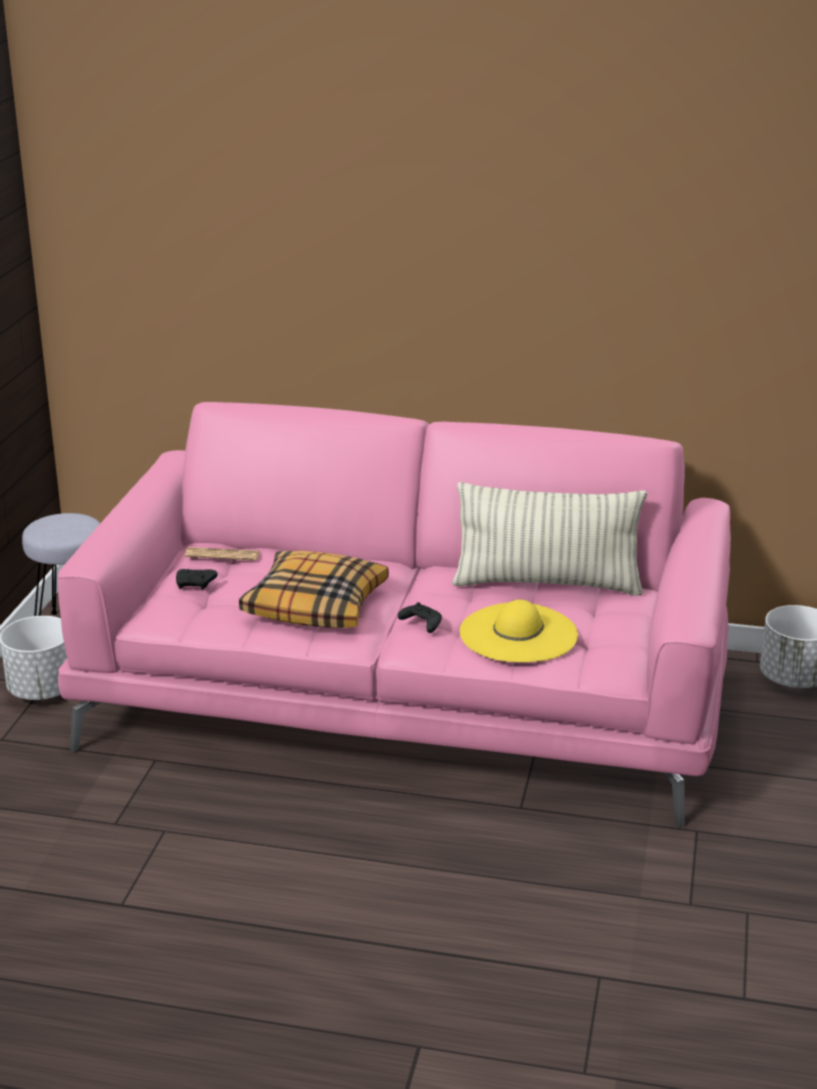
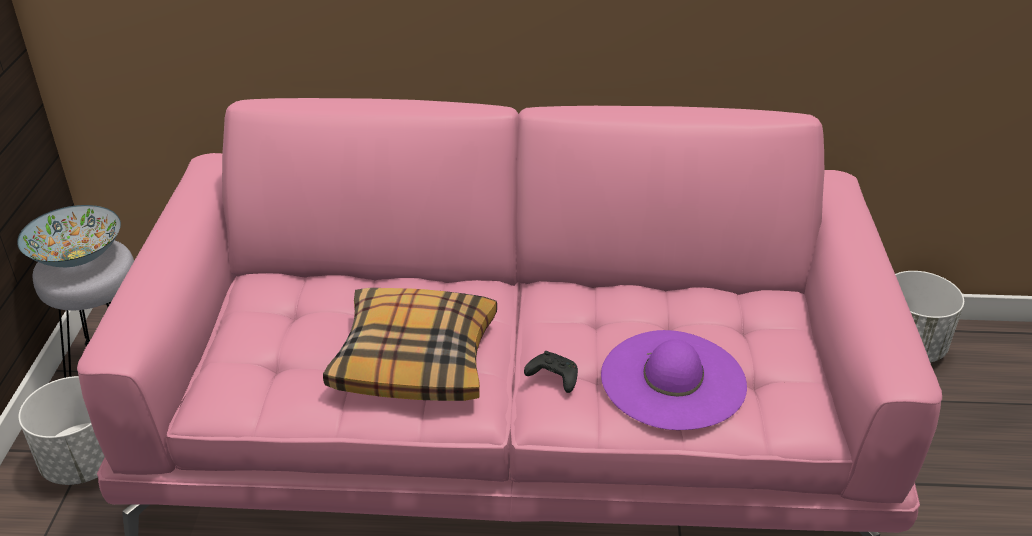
camera: 10 degrees left, 10 degrees up
(59, 524) = (77, 256): none -> bowl
(195, 584) = (260, 344): black game controller -> none
(222, 555) = (286, 292): newspaper -> none
(518, 633) = (673, 379): yellow hat -> purple hat
(547, 584) = (678, 296): pillow -> none

